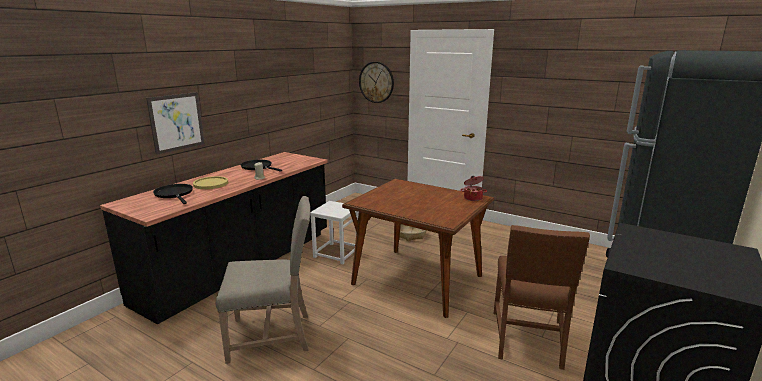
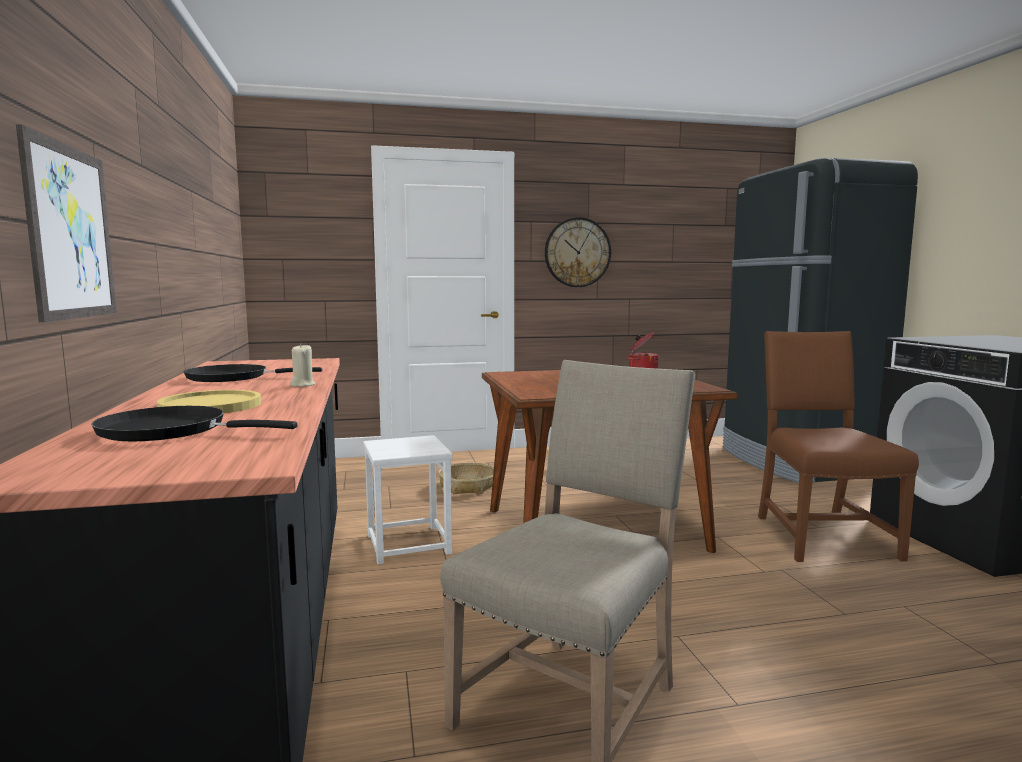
camera: 45 degrees left, 10 degrees down
(376, 82) = (302, 238): wall clock -> wall clock (577, 252)
(528, 340) = (820, 535): brown chair -> brown chair turned 150 degrees counterclockwise

